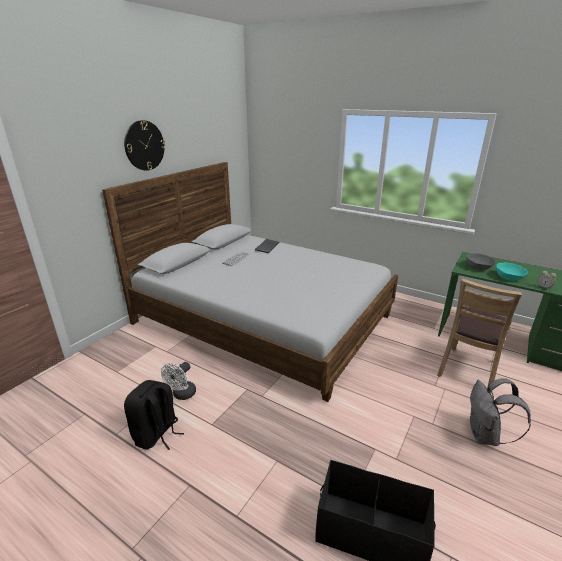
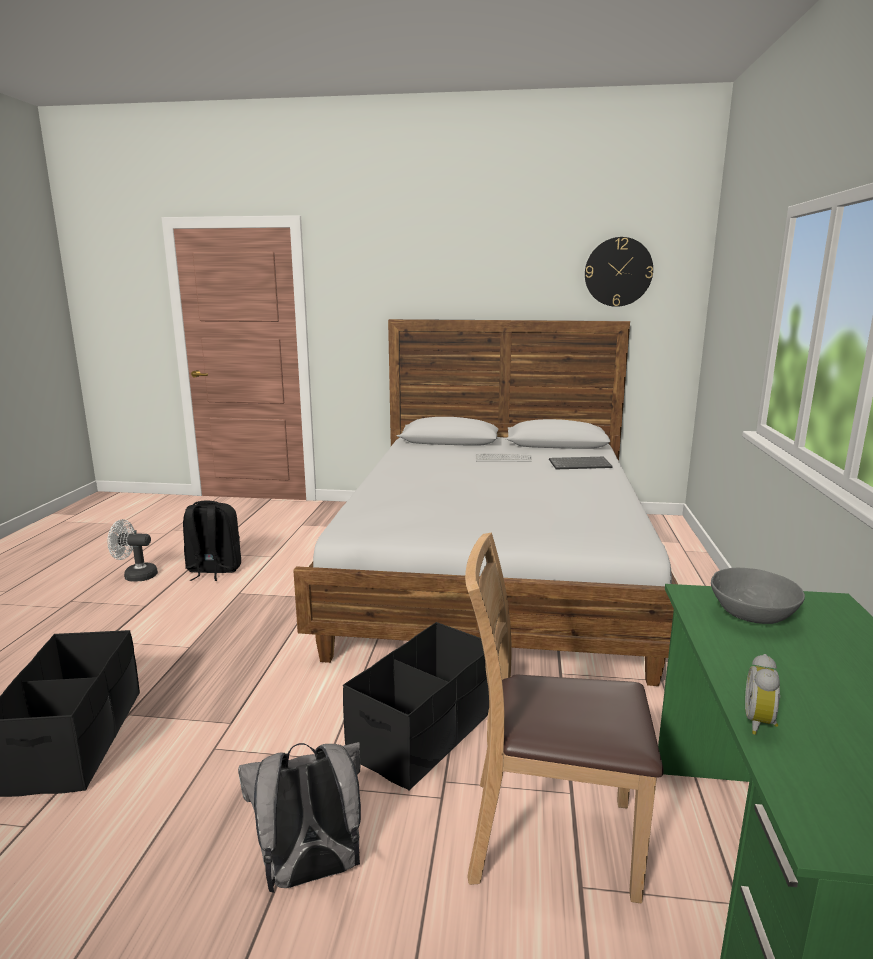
camera: 65 degrees right, 10 degrees down
(144, 145) = (464, 274): wall clock -> wall clock (618, 272)
(182, 395) = (281, 564): white fan -> white fan (135, 576)
(401, 381) = (425, 732): none -> black storage box
(509, 278) = (747, 661): turquoise bowl -> none

